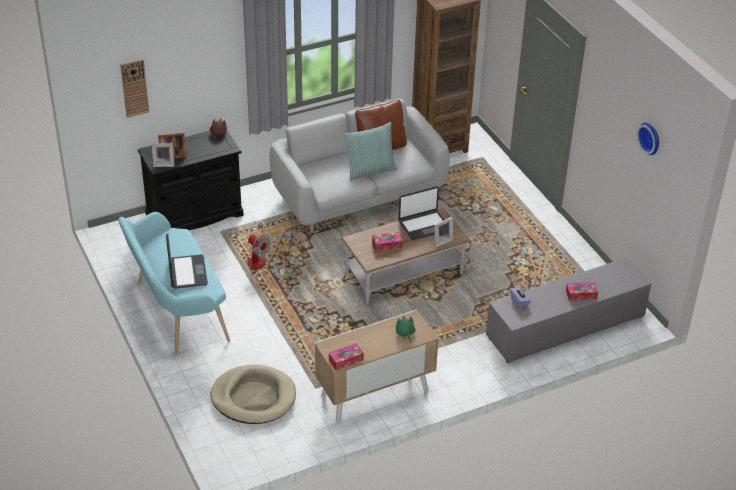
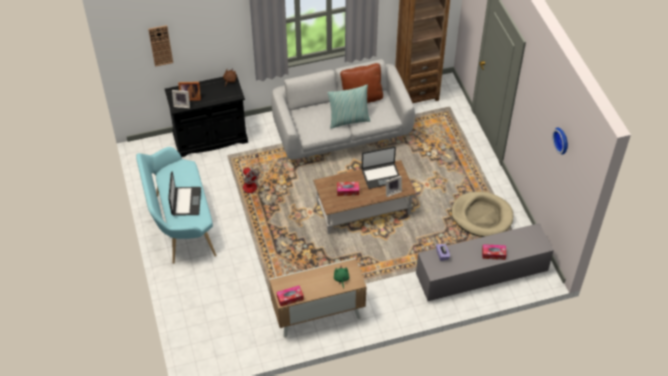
camera: 10 degrees right, 10 degrees up
(253, 397) = (225, 308): beige dog bed -> beige dog bed (482, 216)

